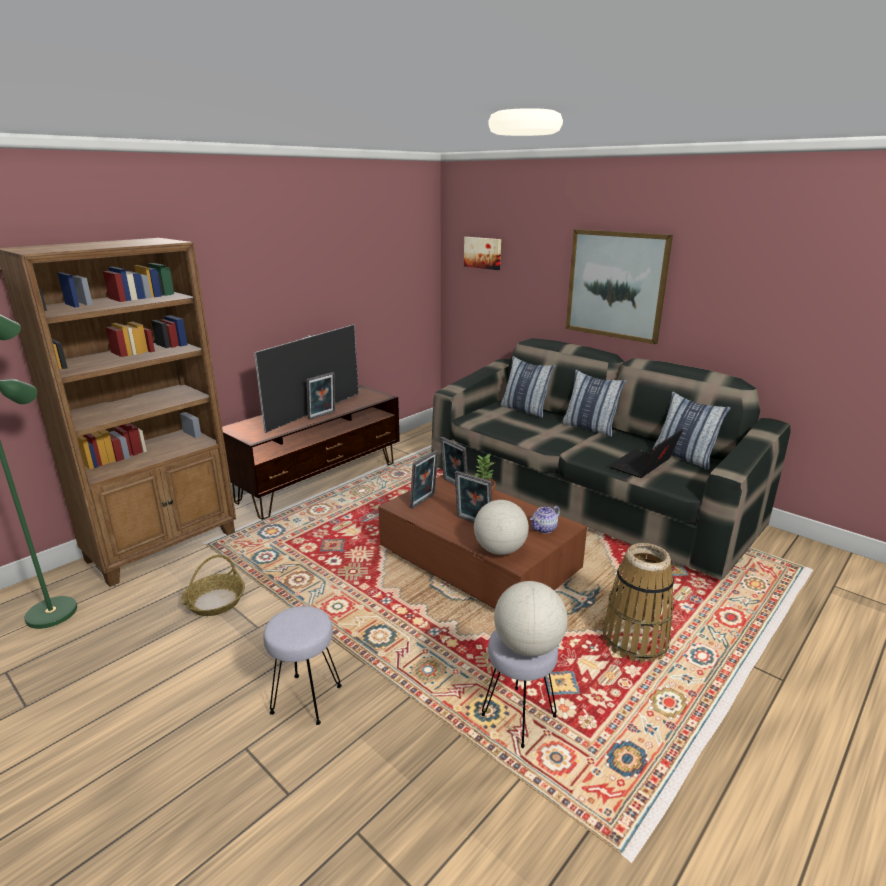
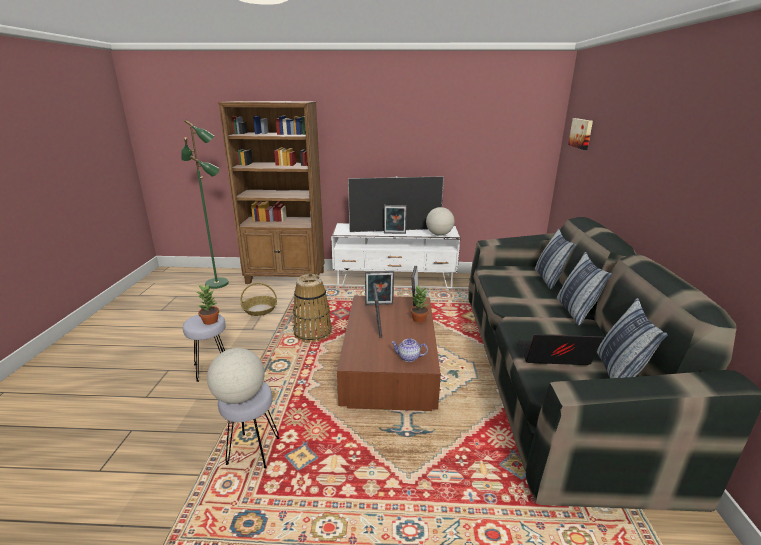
camera: 50 degrees right, 0 degrees up
(309, 618) = (210, 321): none -> potted plant
(319, 482) = (395, 280): brown tv stand -> white tv stand
(500, 550) = (357, 351): globe -> globe (439, 234)
(616, 285) = (652, 173): picture -> none
(635, 640) = (387, 478): basket -> basket (312, 333)

